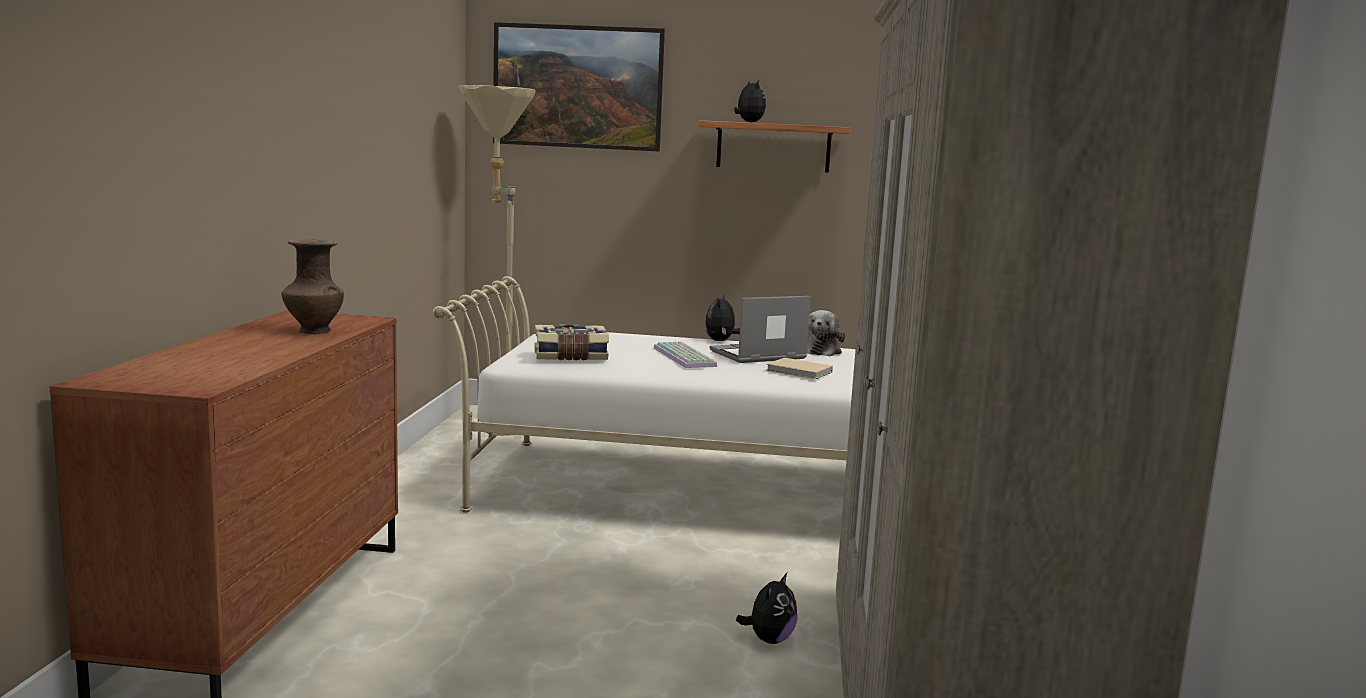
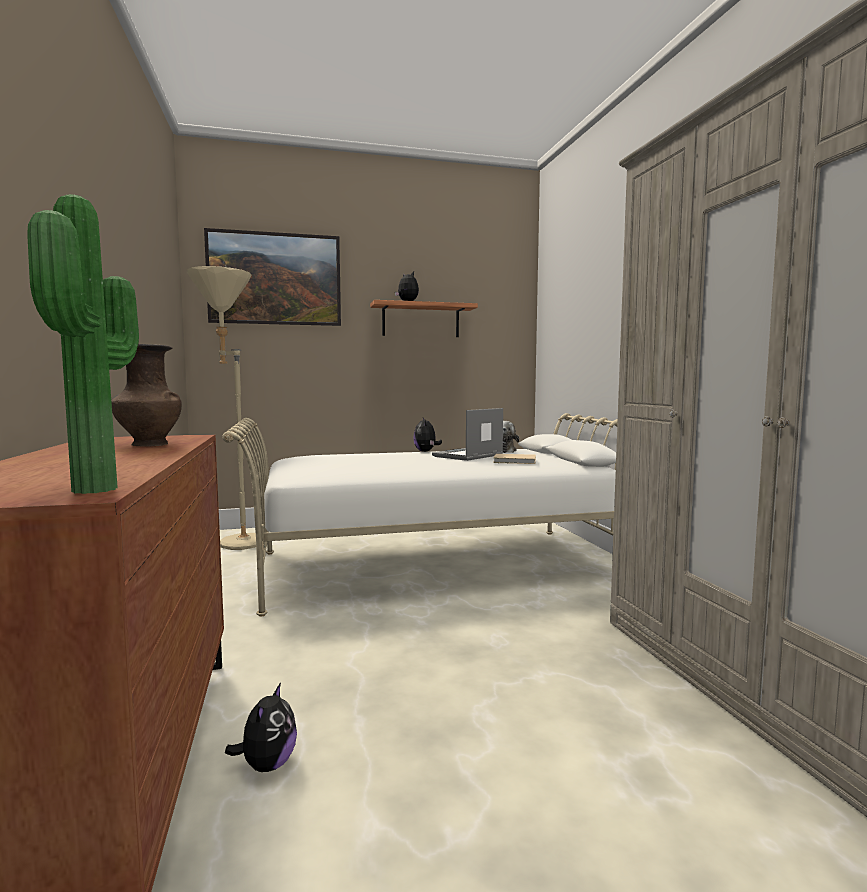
camera: 20 degrees left, 5 degrees down
(214, 385) = (103, 489): none -> potted plant
(570, 356) = (338, 468): book -> none
(686, 357) = (424, 461): keyboard -> none
(769, 640) = (614, 675): plush toy -> plush toy (267, 765)

